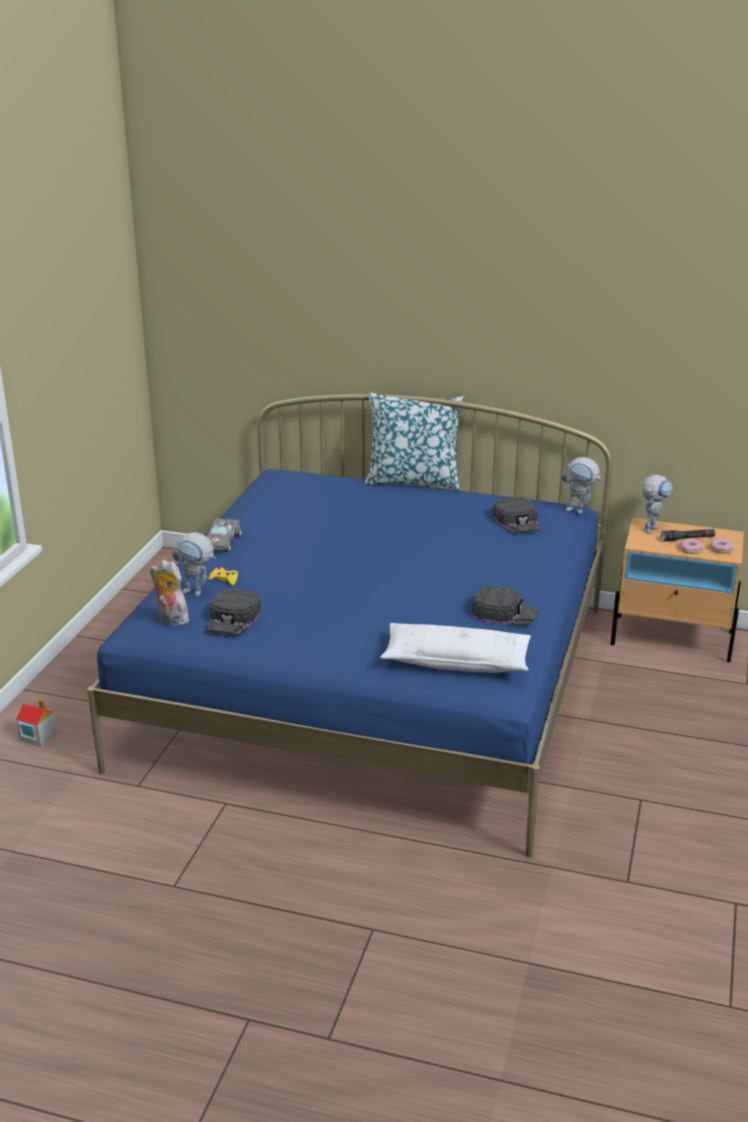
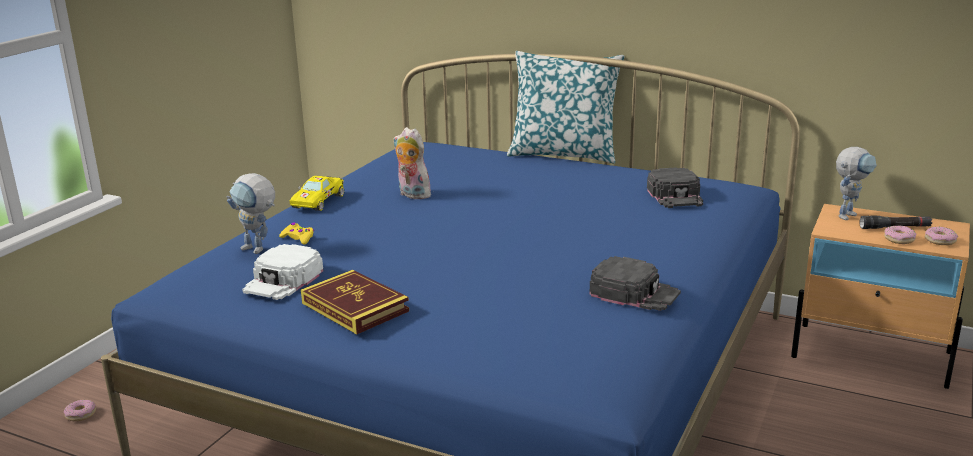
camera: 10 degrees right, 5 degrees down
(37, 736) = (81, 414): toy house -> donut
(170, 620) = (208, 278): plush toy -> plush toy (412, 195)
(222, 541) = (318, 201): grey toy car -> yellow toy car
(233, 619) = (283, 280): black cap -> white cap
(301, 638) = (355, 307): none -> book
(456, 661) = (550, 349): white pillow -> none
(579, 511) = (756, 189): toy robot -> none

